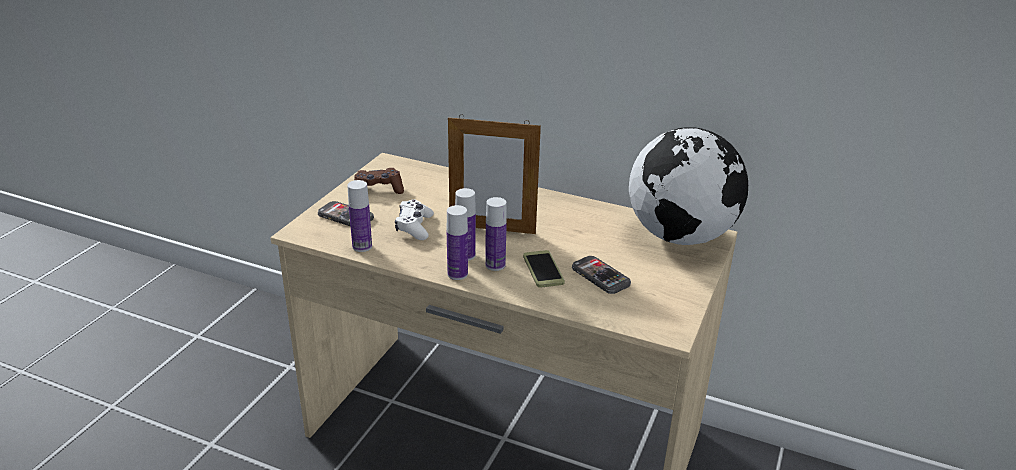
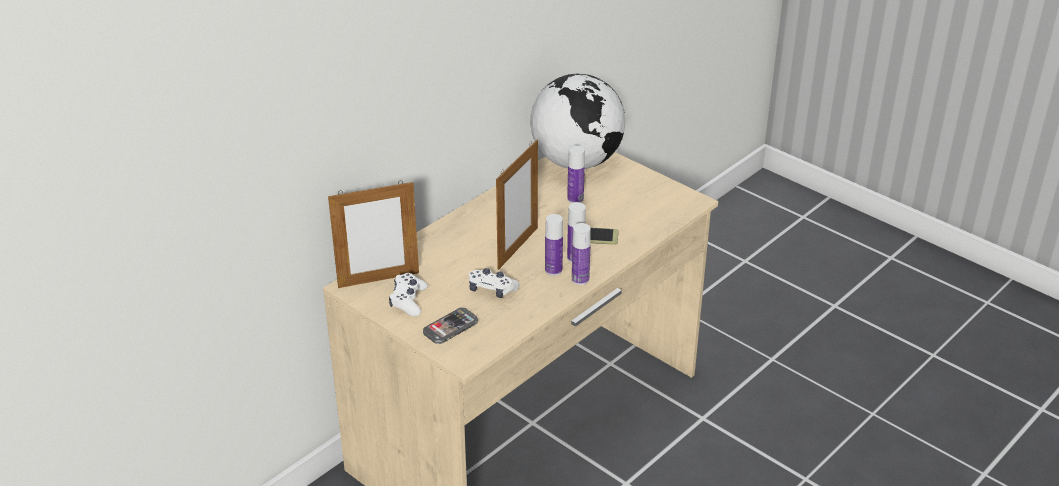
camera: 70 degrees left, 5 degrees up
(362, 246) = (511, 324): bottle -> bottle (575, 199)
(378, 190) = (408, 301): brown game controller -> white game controller
(403, 172) = (378, 280): none -> picture frame
(600, 276) = (614, 212): phone -> none

